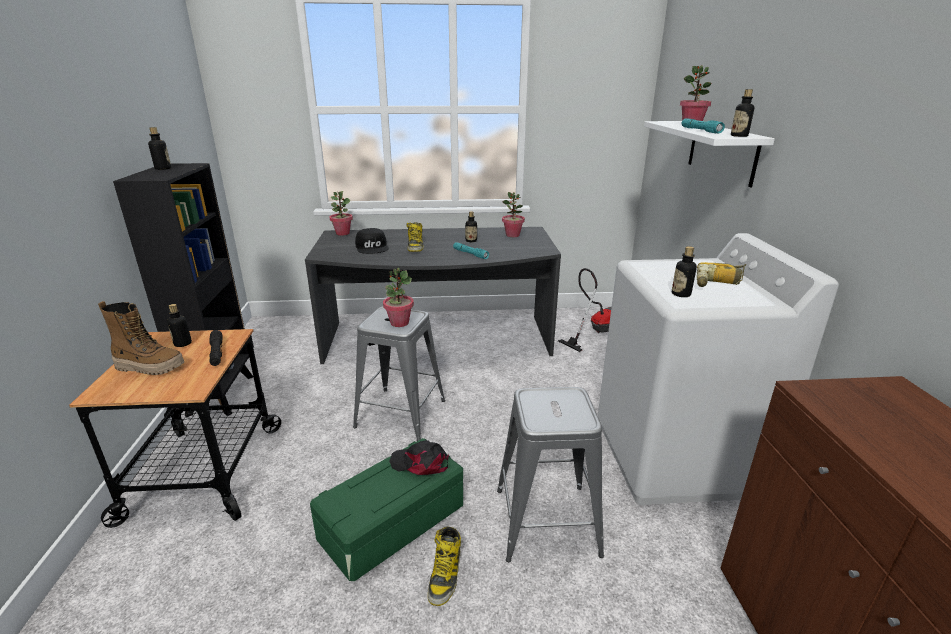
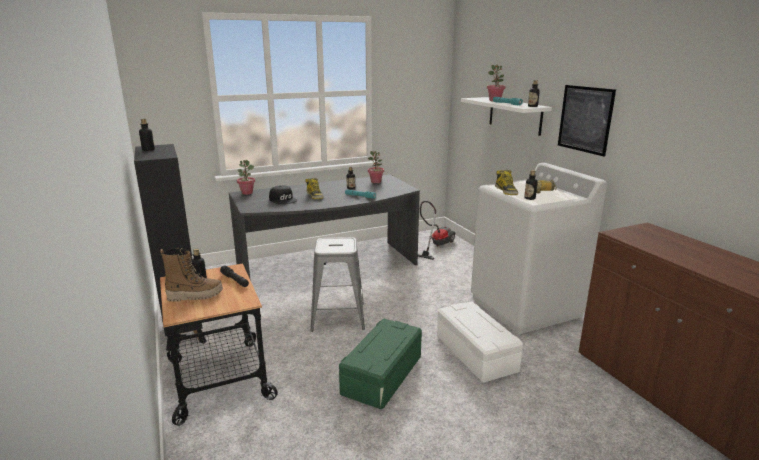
camera: 20 degrees left, 5 degrees down
(399, 323) = (341, 246): potted plant -> none
(420, 463) = (394, 330): black cap -> none
(445, 574) = (434, 392): boot -> boot (506, 191)
(546, 521) = (474, 353): grey stool -> white storage box
(824, 162) = (585, 119): none -> picture

